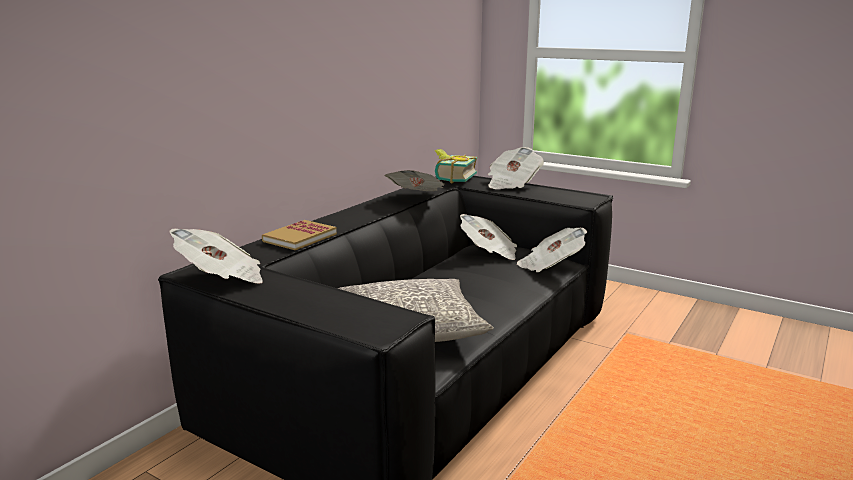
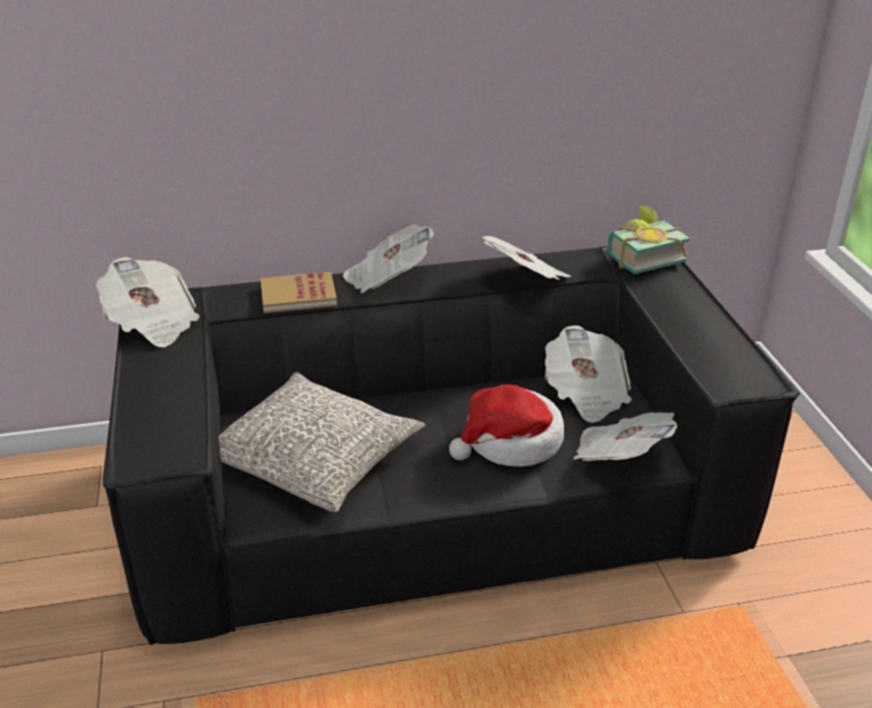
camera: 45 degrees right, 15 degrees up
(494, 280) = (510, 442): none -> hat
(512, 184) = (696, 304): newspaper -> newspaper (387, 279)

